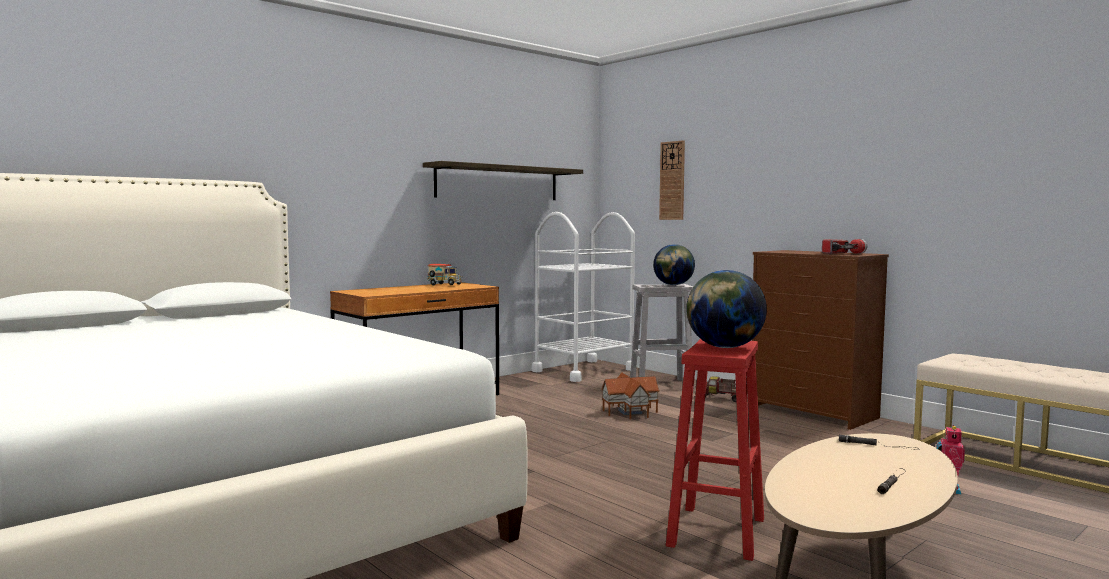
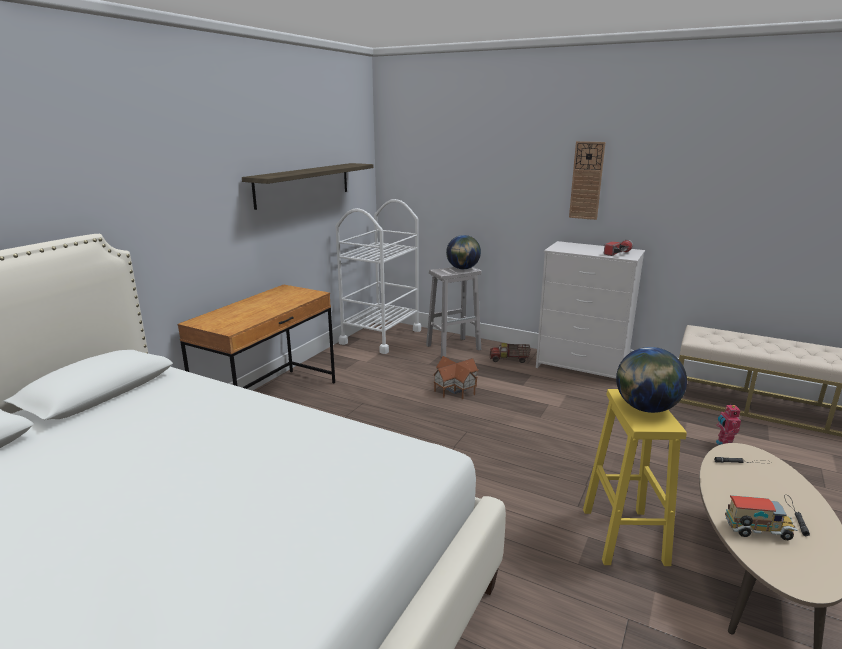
camera: 20 degrees left, 15 degrees up
(444, 285) = (277, 295): toy truck -> toy truck (757, 531)
(672, 180) = (452, 174): wall clock -> wall clock (586, 180)
(717, 533) = (624, 537): red stool -> yellow stool
(814, 412) = (582, 367): brown dresser -> white dresser

